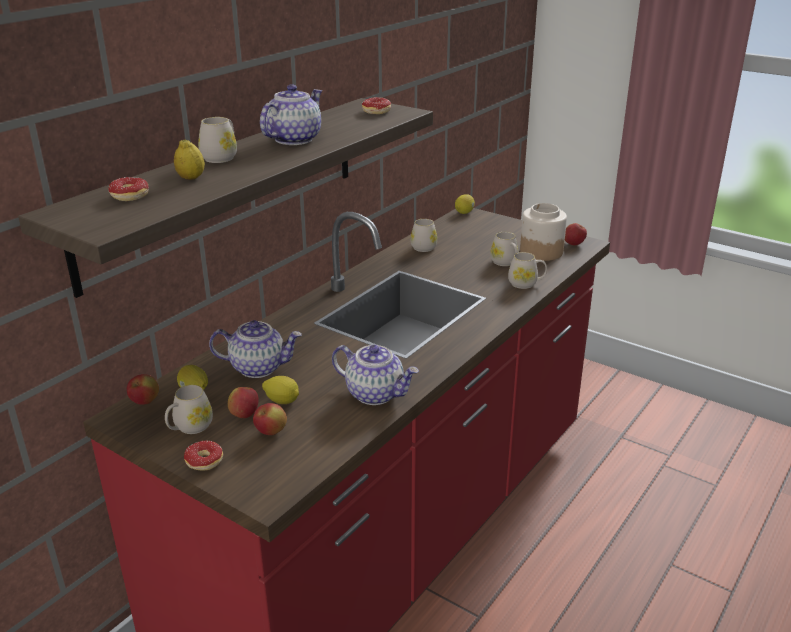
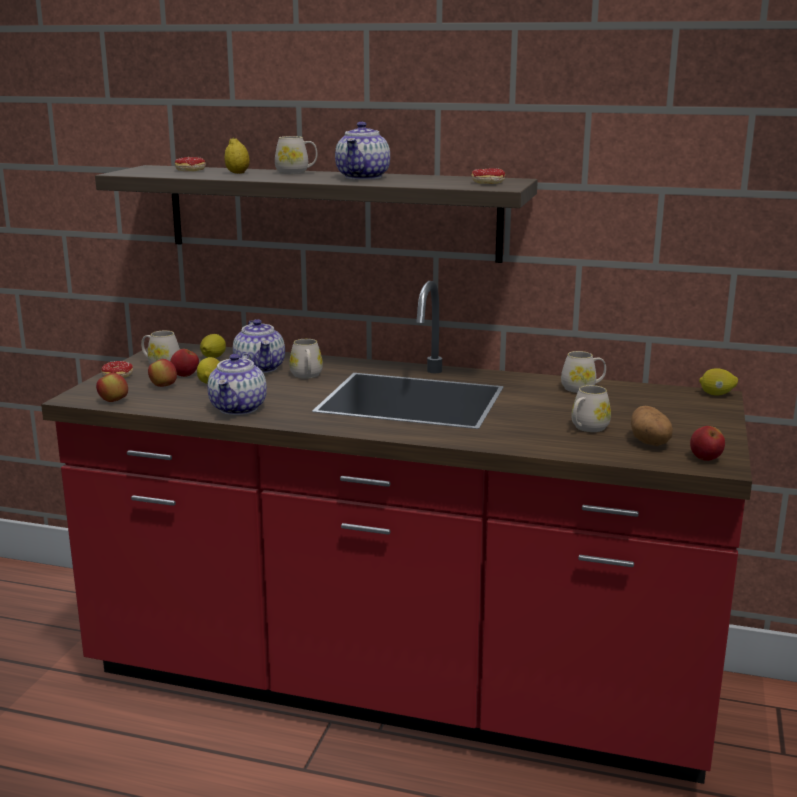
camera: 70 degrees right, 10 degrees down
(145, 402) = (191, 349): apple -> apple (113, 401)
(294, 139) = (363, 177): teapot -> teapot turned 90 degrees clockwise
(526, 284) = (539, 443): white mug -> white mug (307, 376)
(541, 251) = (650, 443): jar -> potato

